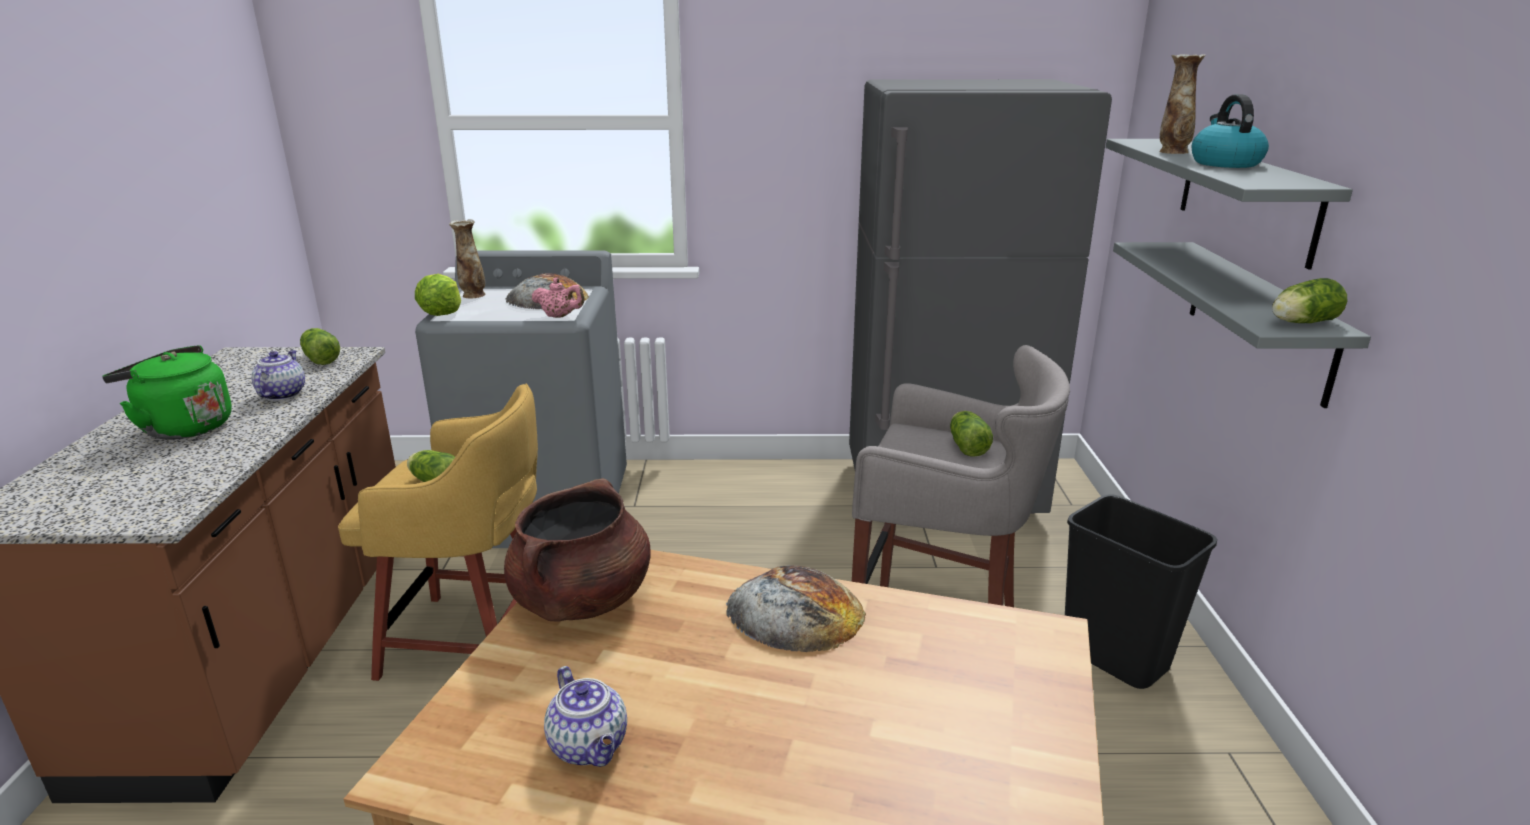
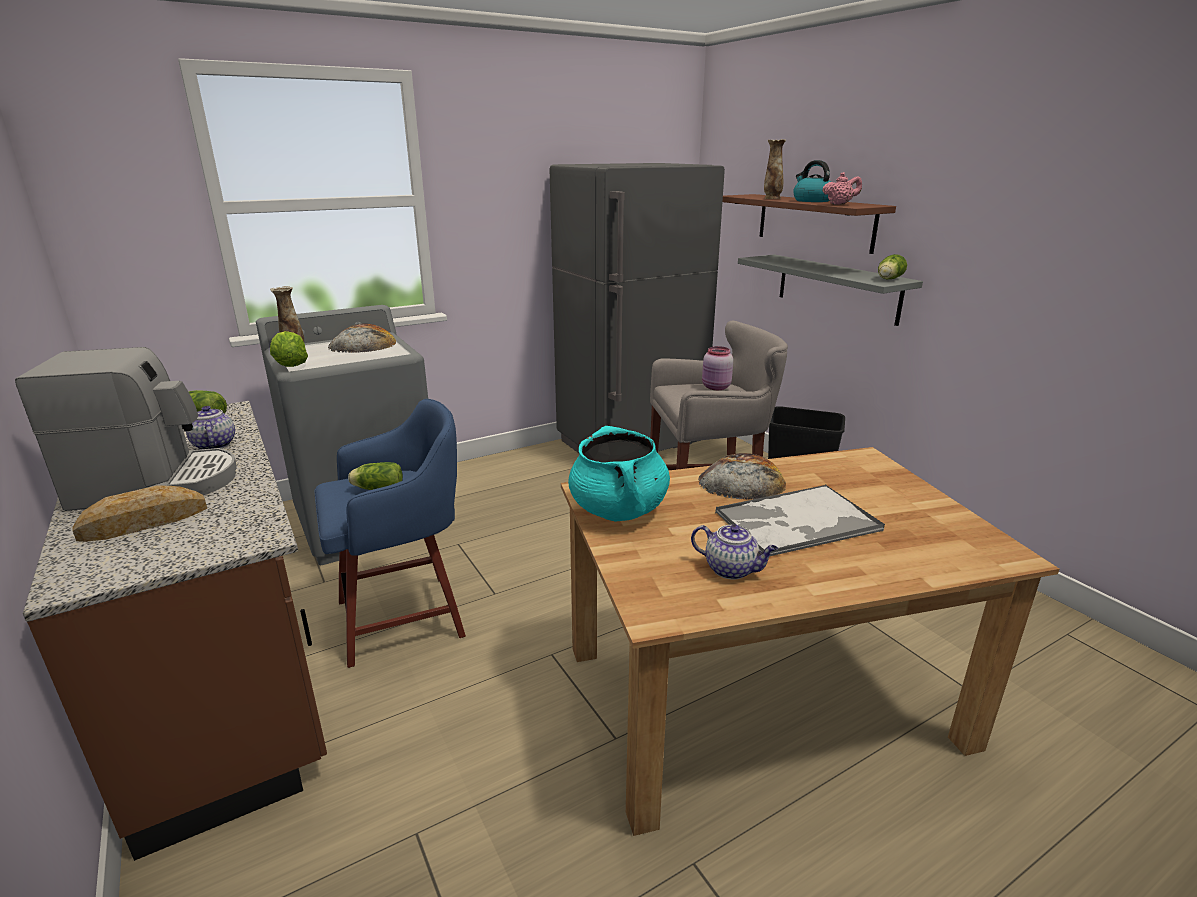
camera: 30 degrees left, 0 degrees up
(116, 468) = (144, 522): none -> bread
(183, 427) = (157, 484): green kettle -> coffee machine
(474, 642) = (405, 617): yellow stool -> blue stool
(560, 316) = (395, 353): pink teapot -> pink teapot (839, 204)
(582, 600) = (618, 510): brown cooking pot -> turquoise cooking pot
(778, 707) = (796, 522): none -> tray
(967, 446) = (716, 387): lettuce -> pink jar
(1246, 198) = (814, 222): grey shelf -> brown shelf

